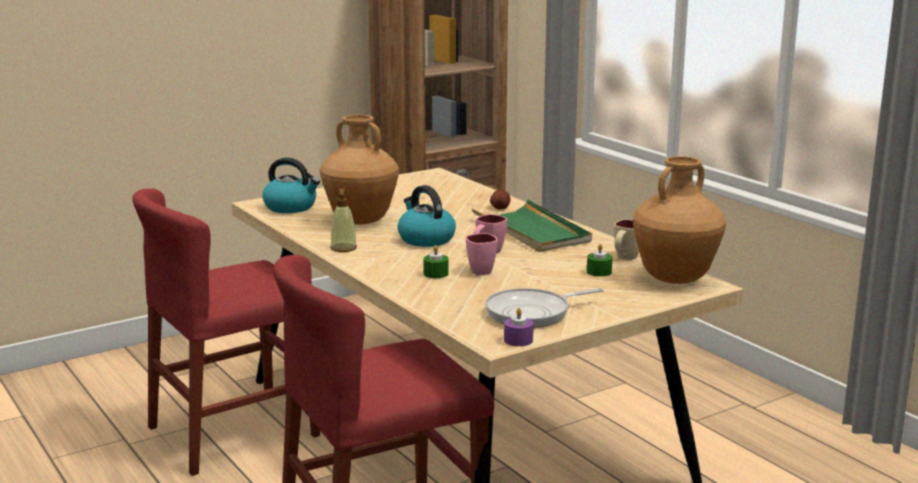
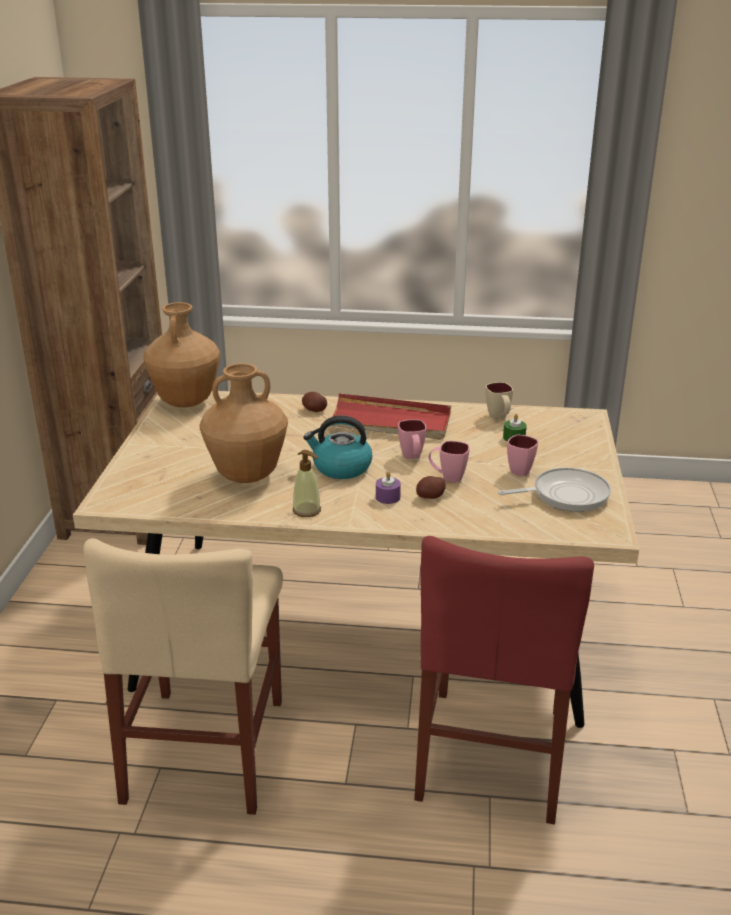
camera: 50 degrees left, 10 degrees up
(234, 431) = (205, 749): red chair -> beige chair
(291, 207) = (147, 491): kettle -> none
(436, 273) = (430, 496): green candle -> potato
(518, 340) = (613, 522): purple candle -> purple candle (388, 497)
(532, 231) = (390, 422): green tray -> red tray
(532, 313) = (565, 495): frying pan -> frying pan turned 120 degrees counterclockwise
(546, 288) = (522, 469): none -> pink mug
(674, 279) = (563, 421): brown vase -> brown vase (186, 402)

